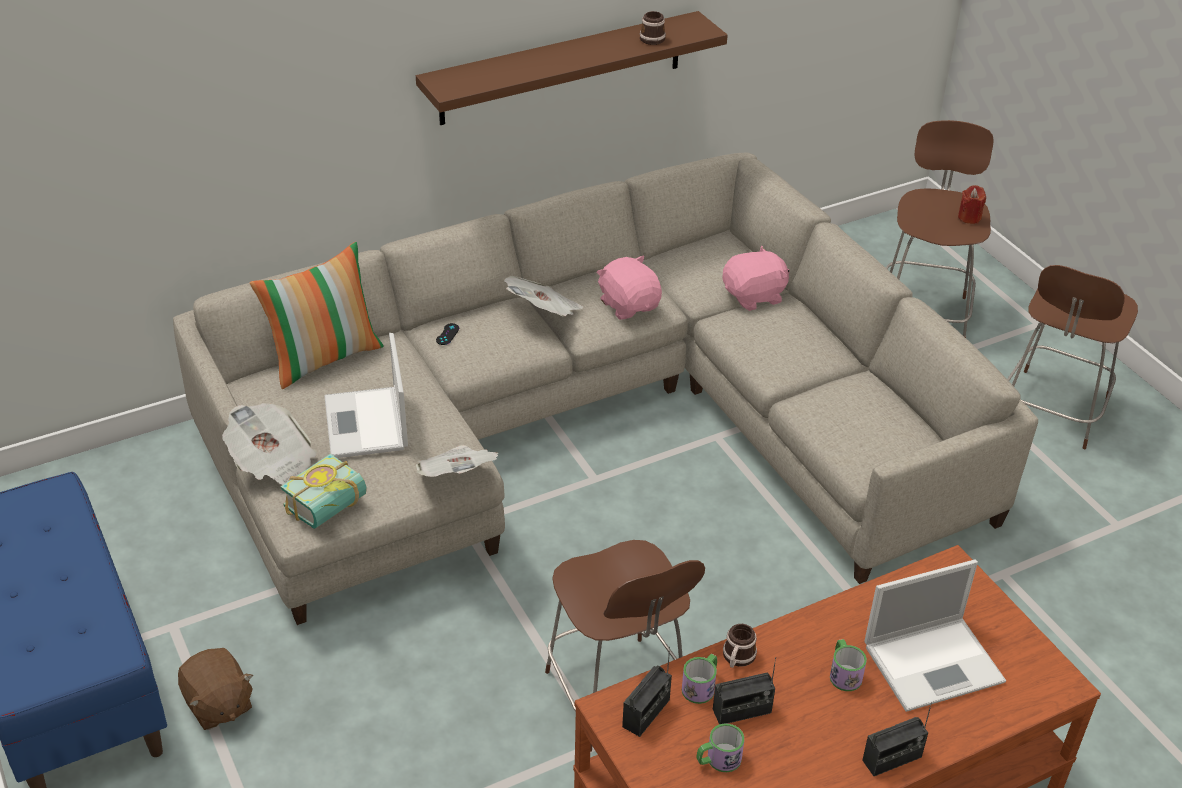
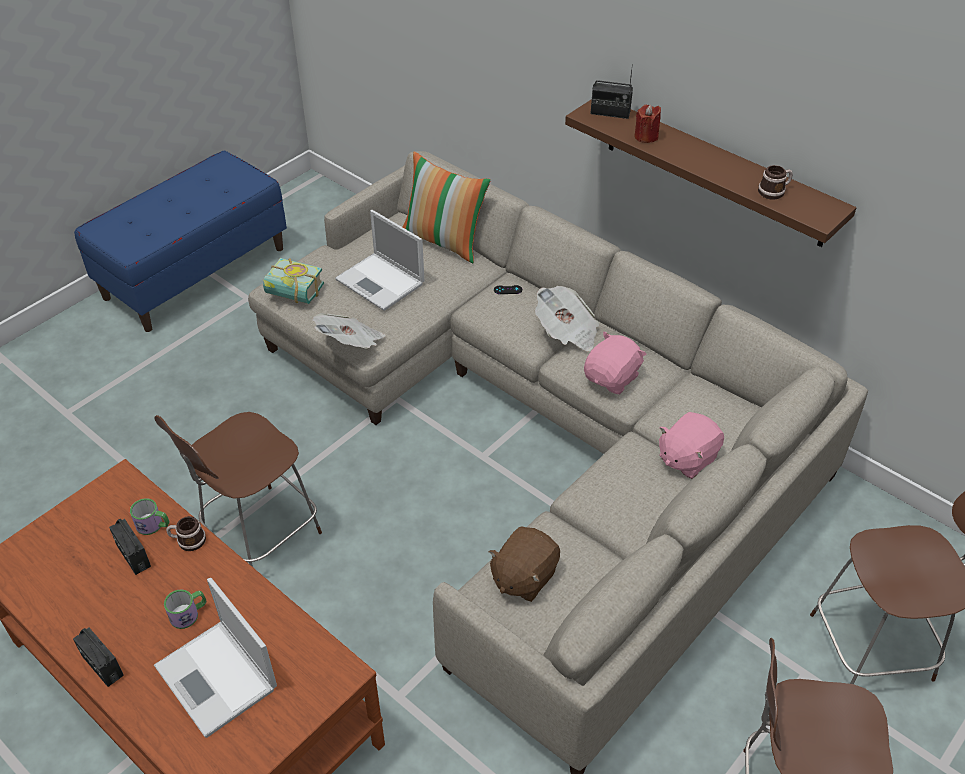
camera: 70 degrees right, 5 degrees up
(218, 705) = (191, 340): brown plush toy -> brown plush toy (523, 576)
(273, 463) = (323, 255): newspaper -> none
(366, 424) = (381, 282): laptop -> laptop turned 105 degrees counterclockwise
(646, 713) = (119, 500): radio -> radio (610, 113)
(718, 760) = (82, 553): mug -> none
(754, 296) = (686, 458): pink plush toy -> pink plush toy turned 90 degrees clockwise
(969, 217) = (926, 592): red candle -> red candle (646, 137)

